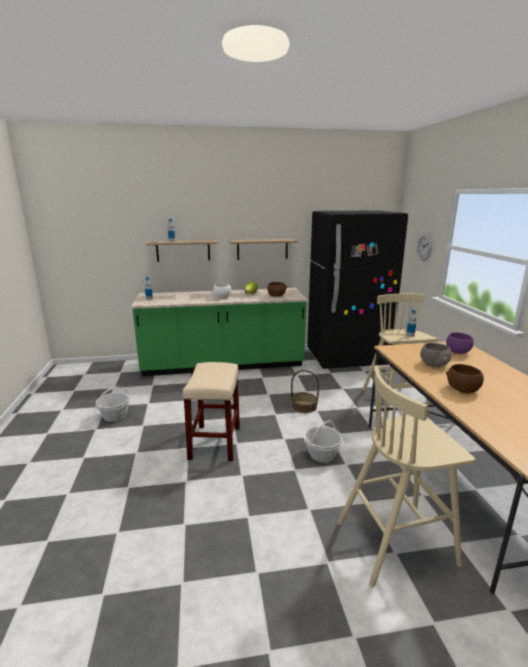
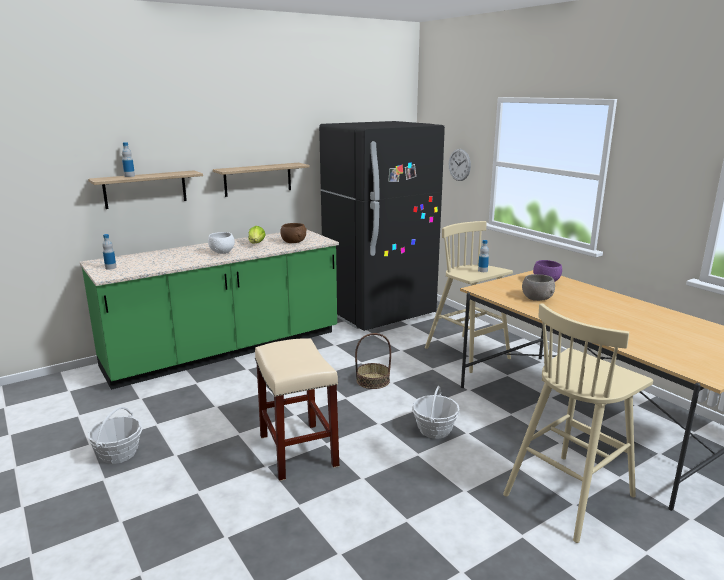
camera: 25 degrees left, 0 degrees up
(462, 389) = (585, 318): brown bowl -> none

